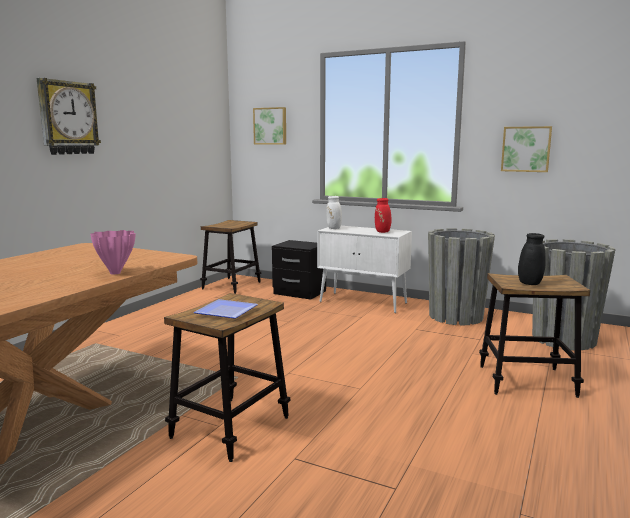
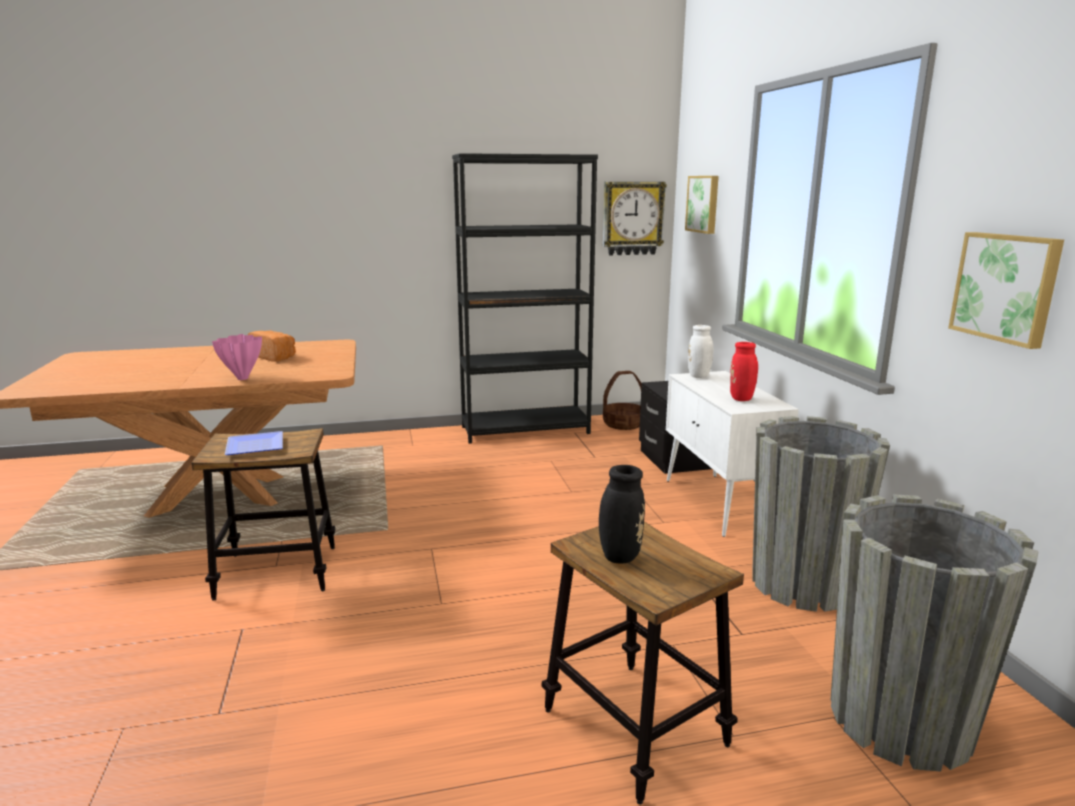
camera: 50 degrees right, 5 degrees up
(68, 118) = (396, 201): wall clock -> wall clock (632, 218)
(71, 260) = (274, 357): none -> bread
(180, 304) = (525, 430): none -> black bookcase
(231, 285) = (623, 424): stool -> basket

